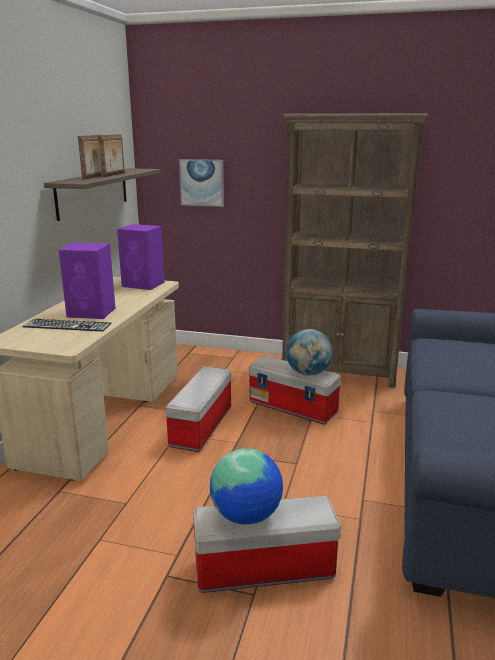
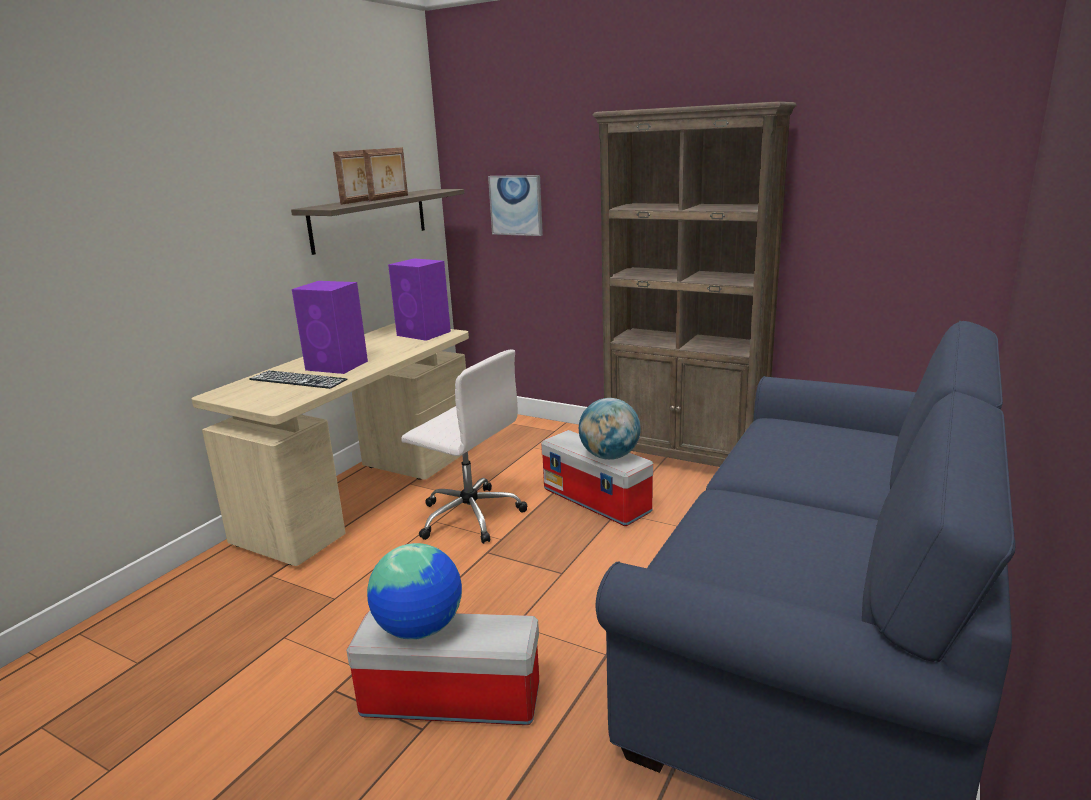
camera: 15 degrees right, 0 degrees up
(201, 427) = (469, 515): storage box -> white office chair

